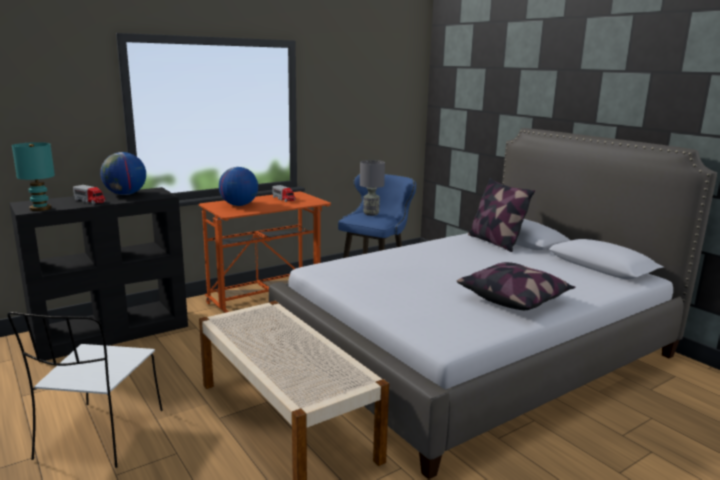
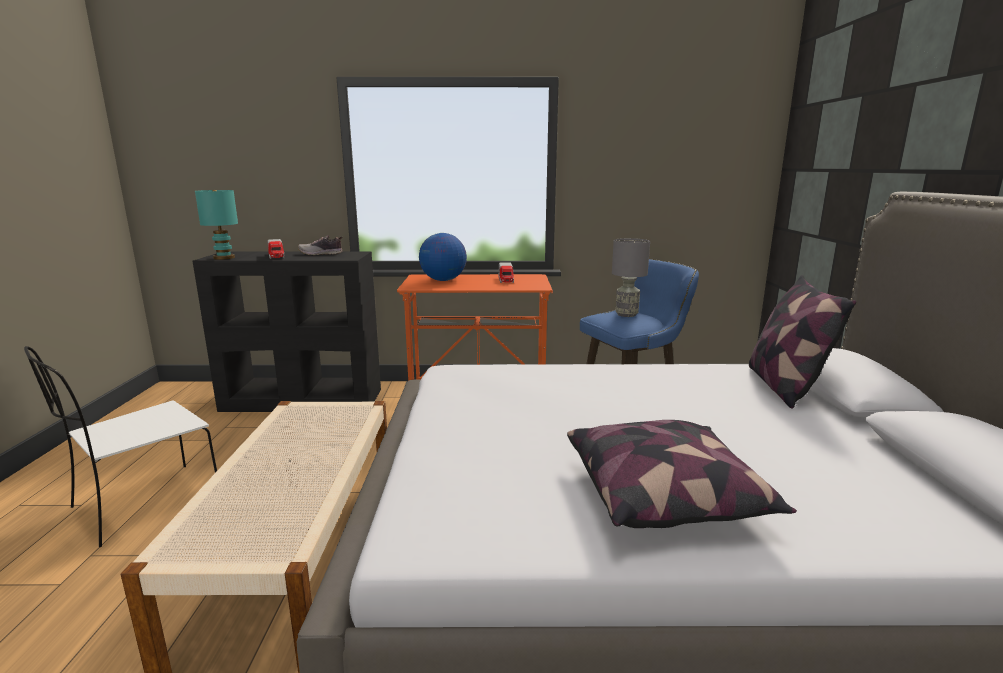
camera: 35 degrees right, 0 degrees up
(125, 194) = (321, 254): globe -> shoe

